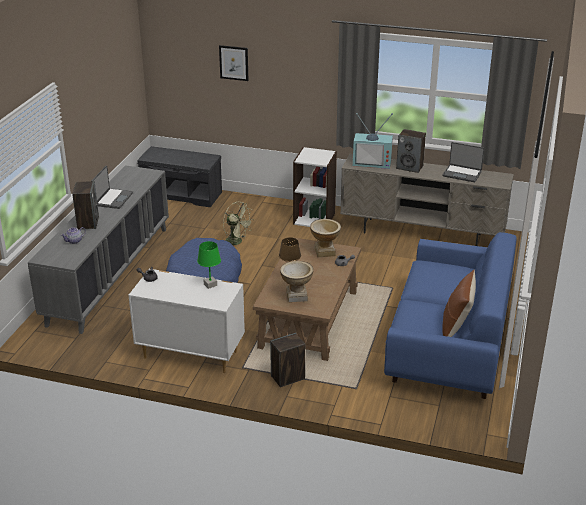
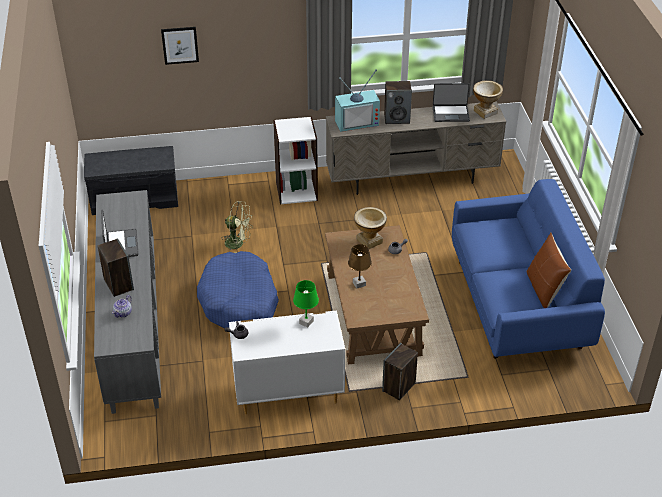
camera: 25 degrees left, 10 degrees up
(296, 296) = (380, 303): vase -> vase (485, 112)

